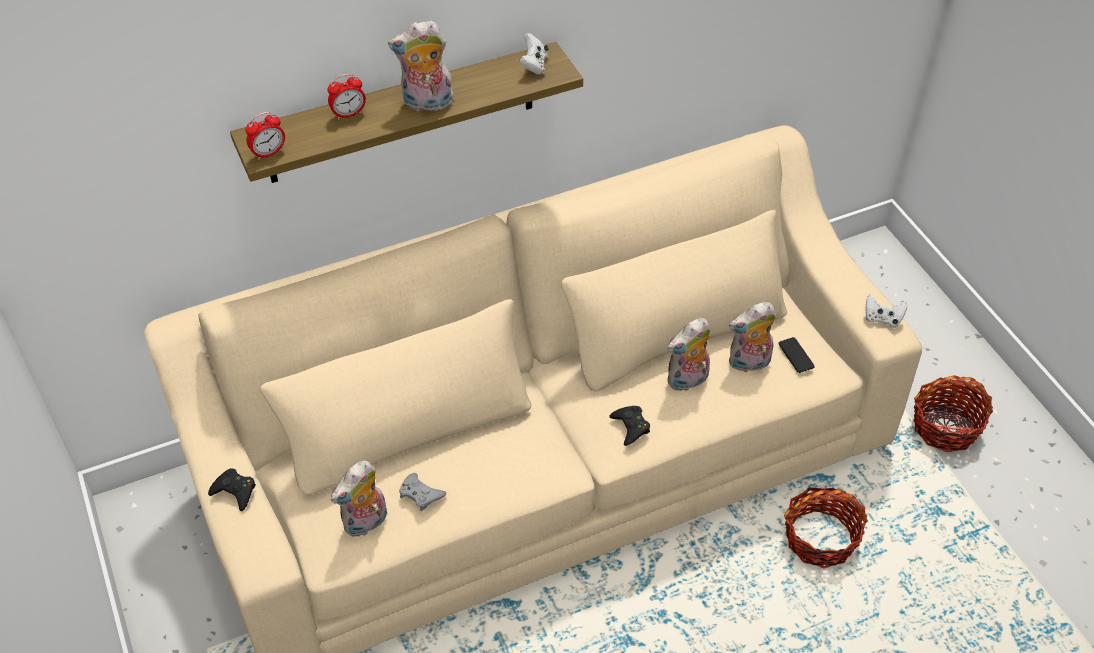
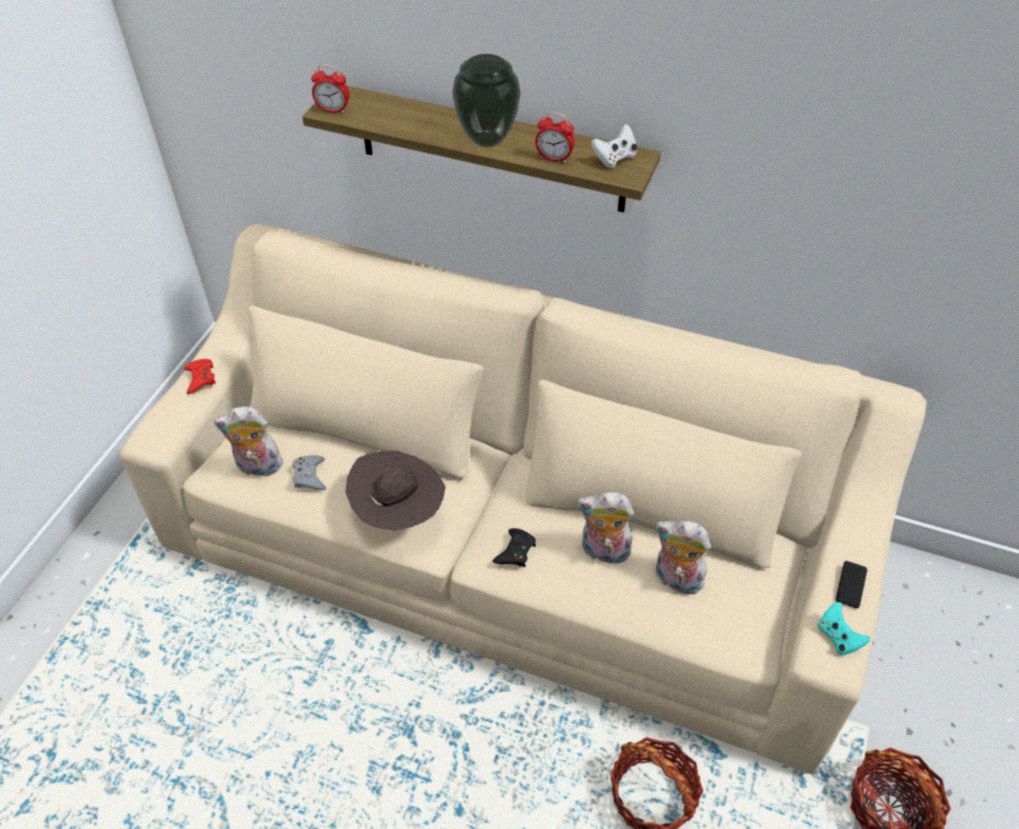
camera: 45 degrees right, 0 degrees up
(235, 491) = (200, 378): black game controller -> red game controller
(348, 114) = (424, 115): alarm clock -> alarm clock (554, 158)
(426, 104) = (488, 140): plush toy -> vase
(519, 466) = (399, 512): none -> brown hat
(796, 355) = (729, 607): phone -> phone (851, 584)
(882, 319) = (838, 637): white game controller -> turquoise game controller

